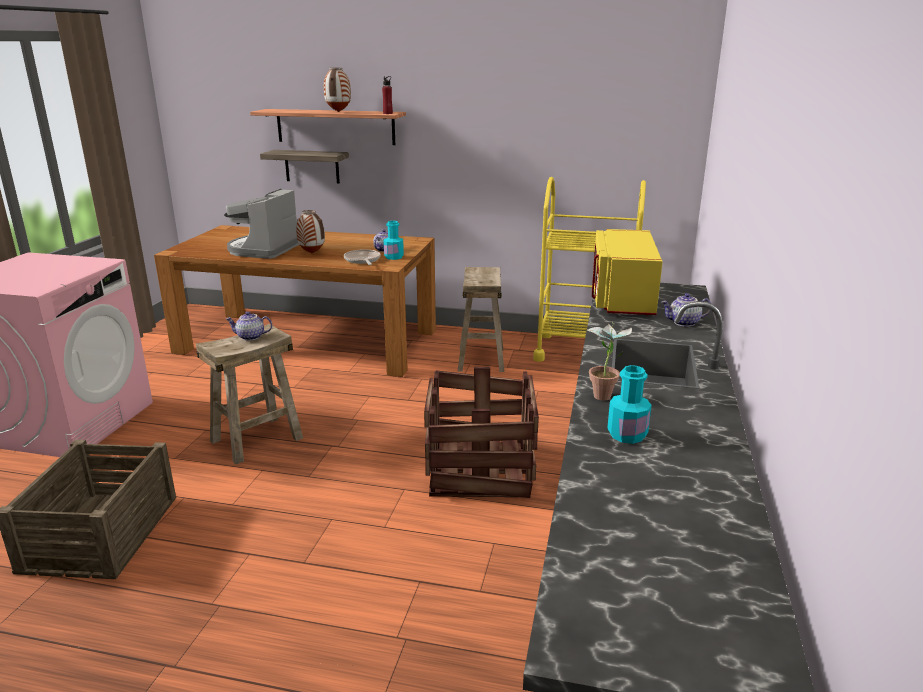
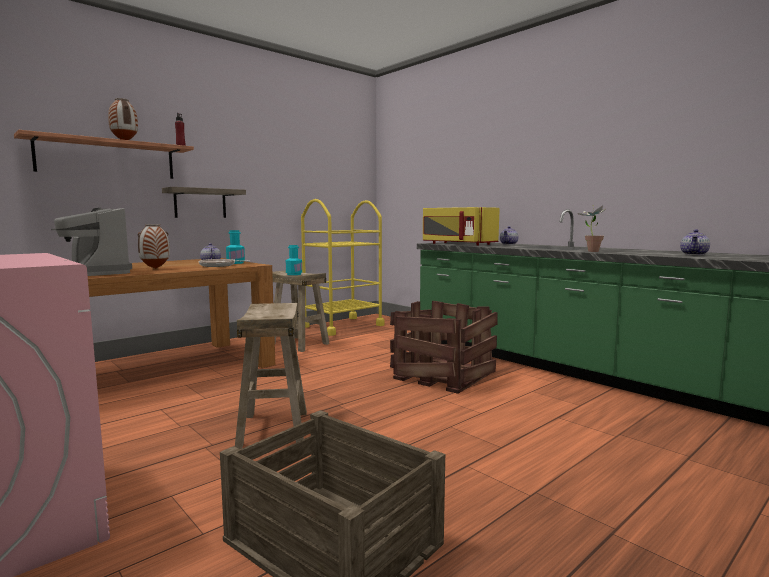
camera: 55 degrees left, 15 degrees down
(250, 337) = (266, 310): teapot -> teapot (694, 254)
(312, 166) = (78, 199): shelf -> shelf (200, 203)
(627, 434) = (643, 253): turquoise bottle -> turquoise bottle (294, 274)

